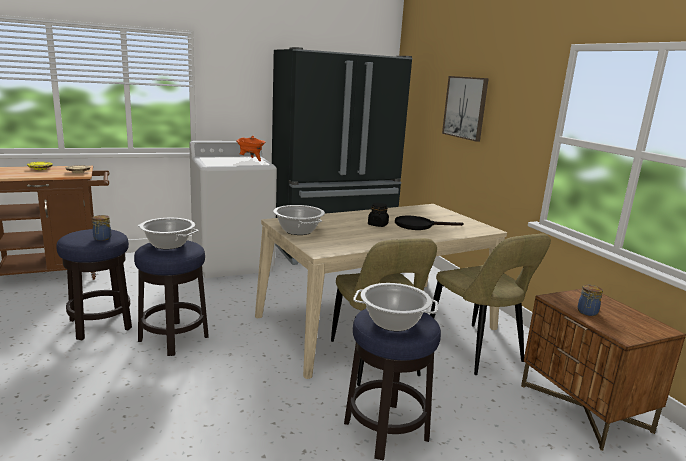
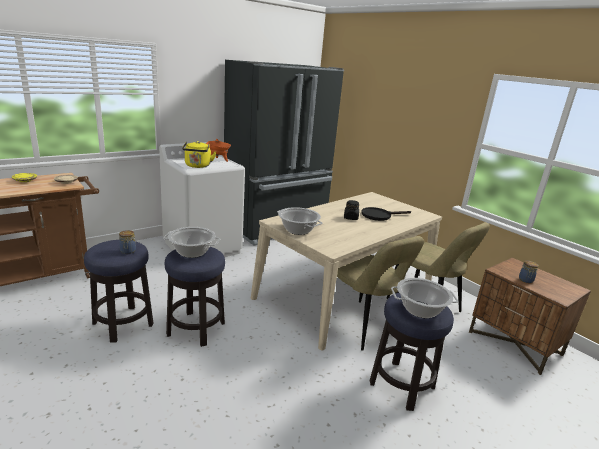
camera: 15 degrees left, 5 degrees up
(221, 163) = (198, 166): none -> yellow kettle
(465, 107) = (391, 113): picture -> none

